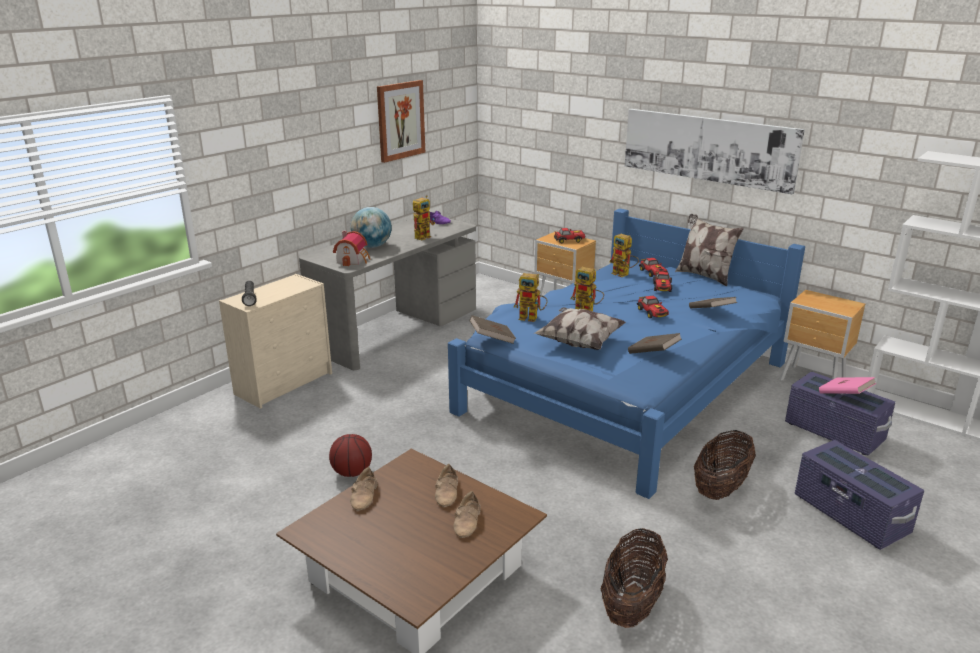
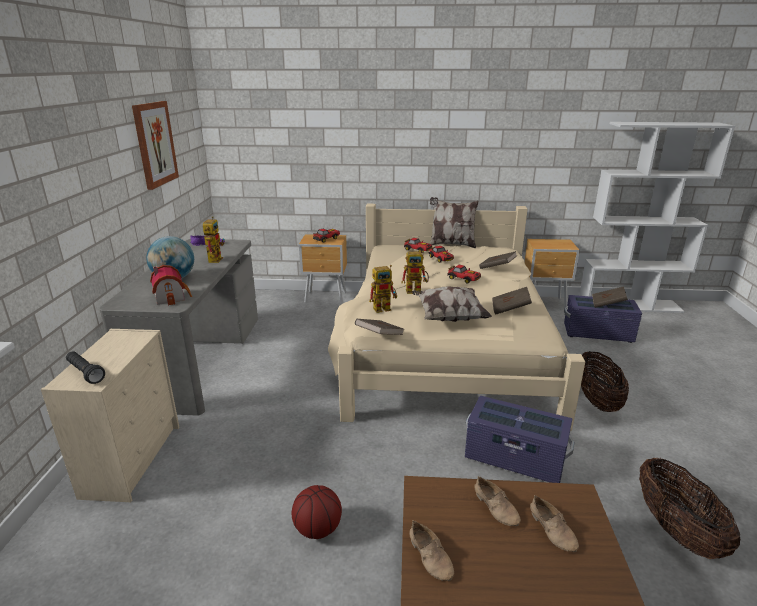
camera: 35 degrees left, 0 degrees up
(623, 274) = (398, 256): toy robot -> none
(623, 387) = (444, 347): blue bed -> beige bed
(708, 148) = (441, 142): picture -> none
(844, 395) = (607, 304): pink book -> brown book
(850, 515) = (679, 387): purple storage box -> purple storage box (514, 458)

